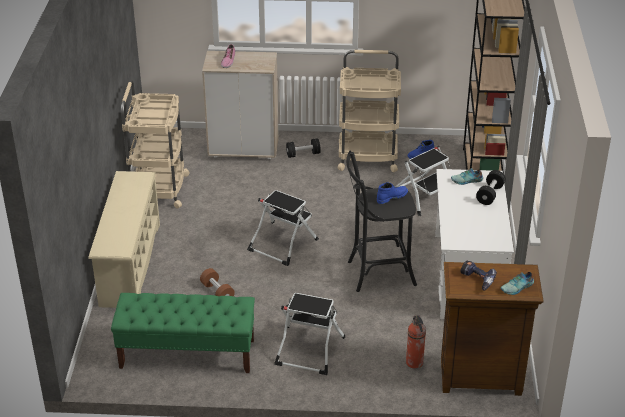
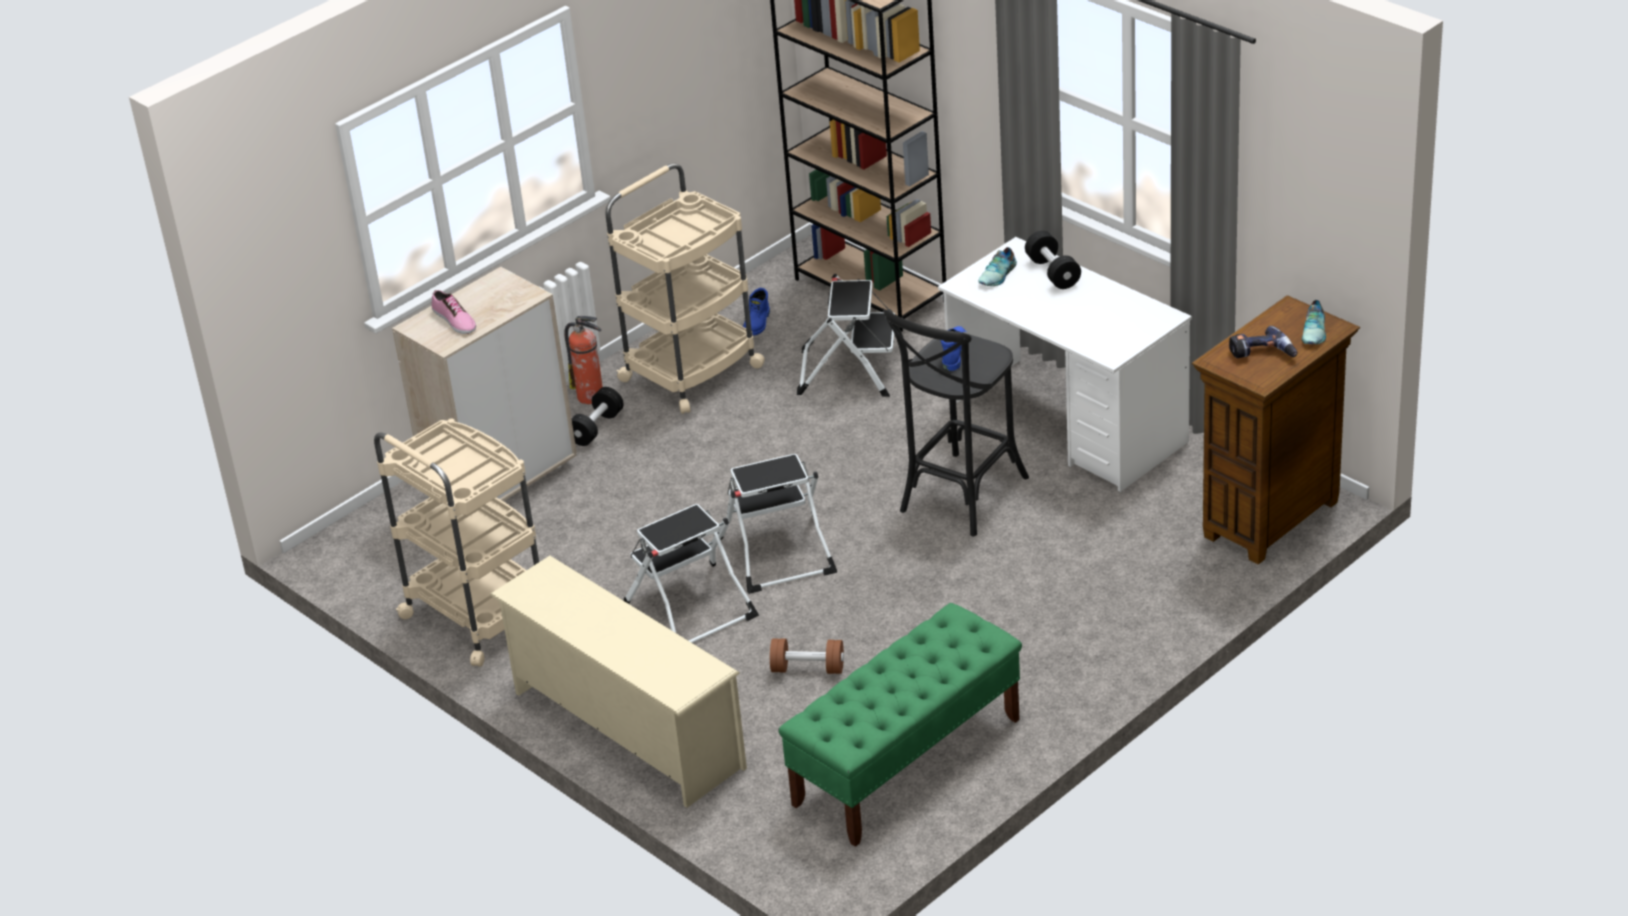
camera: 45 degrees left, 0 degrees up
(309, 348) = (1036, 638): step ladder -> step ladder (691, 605)
(414, 363) = (1176, 559): fire extinguisher -> fire extinguisher (591, 396)

